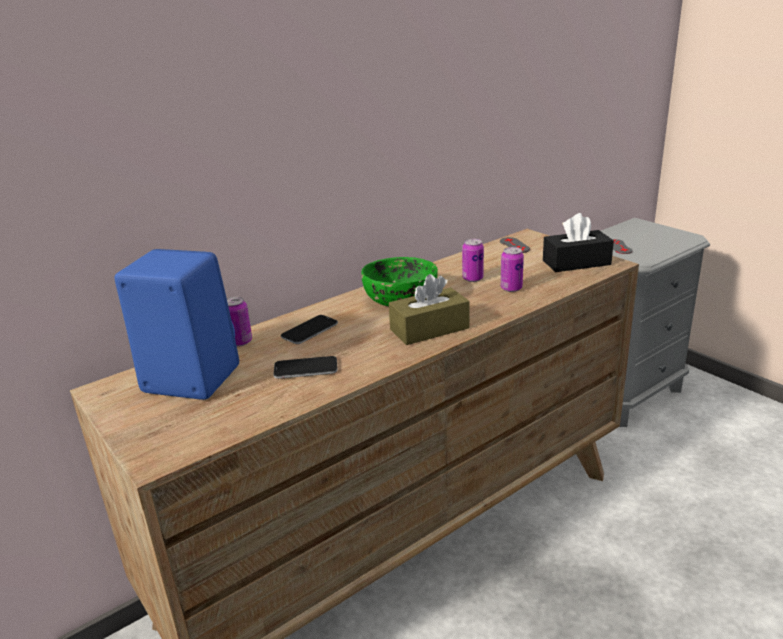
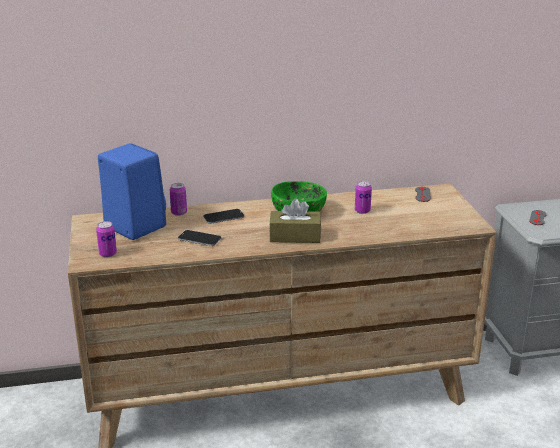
camera: 25 degrees right, 0 degrees up
(511, 288) = (379, 225): can -> can (108, 254)
(576, 263) = (450, 219): black tissue box -> none

